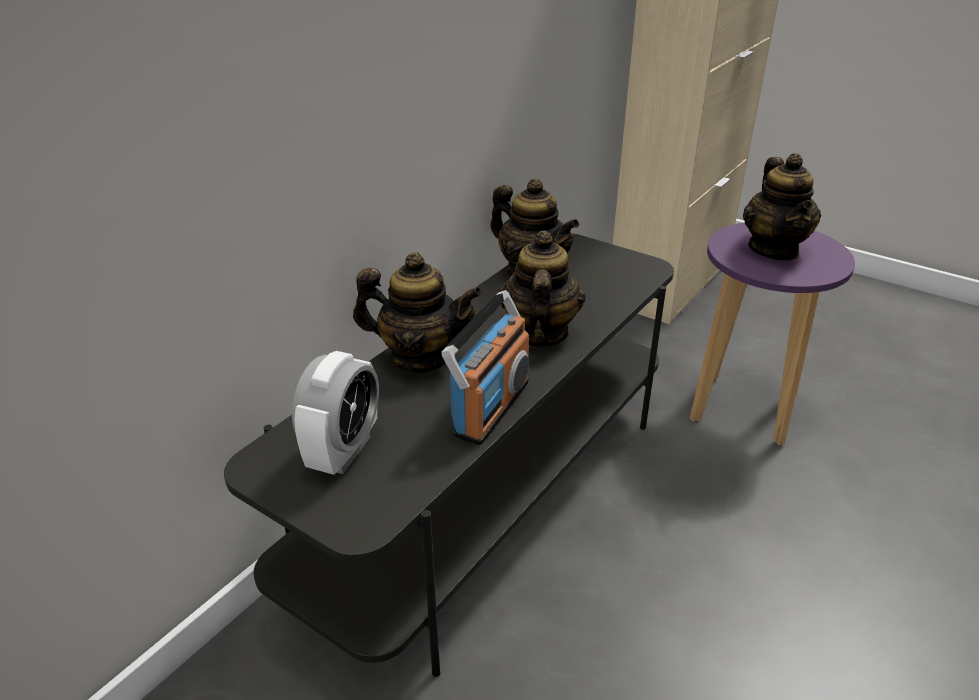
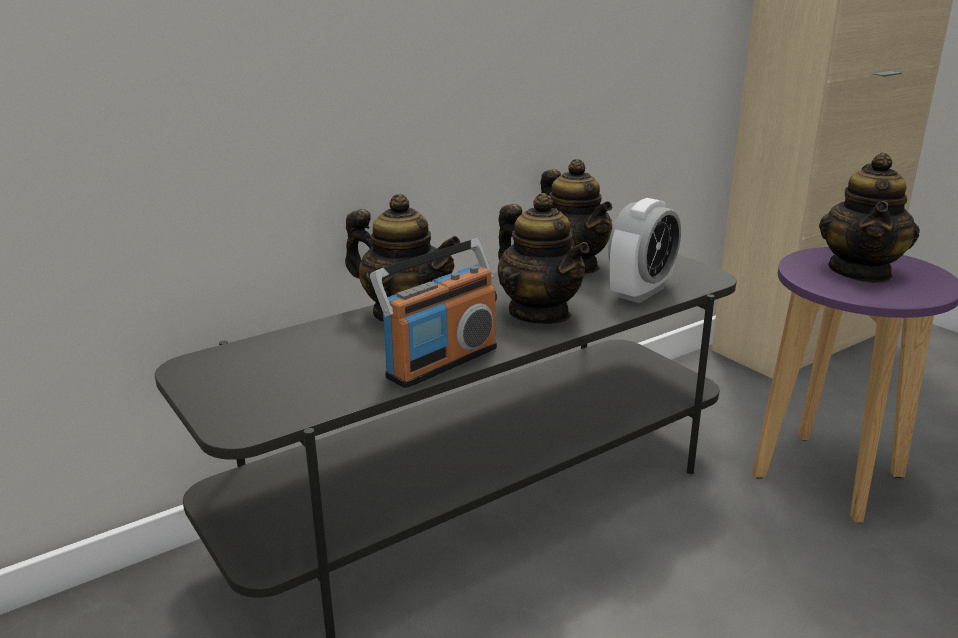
camera: 20 degrees right, 10 degrees down
(343, 451) = (273, 370): alarm clock -> alarm clock (640, 292)
(539, 334) = (540, 313): teapot -> teapot turned 120 degrees clockwise

